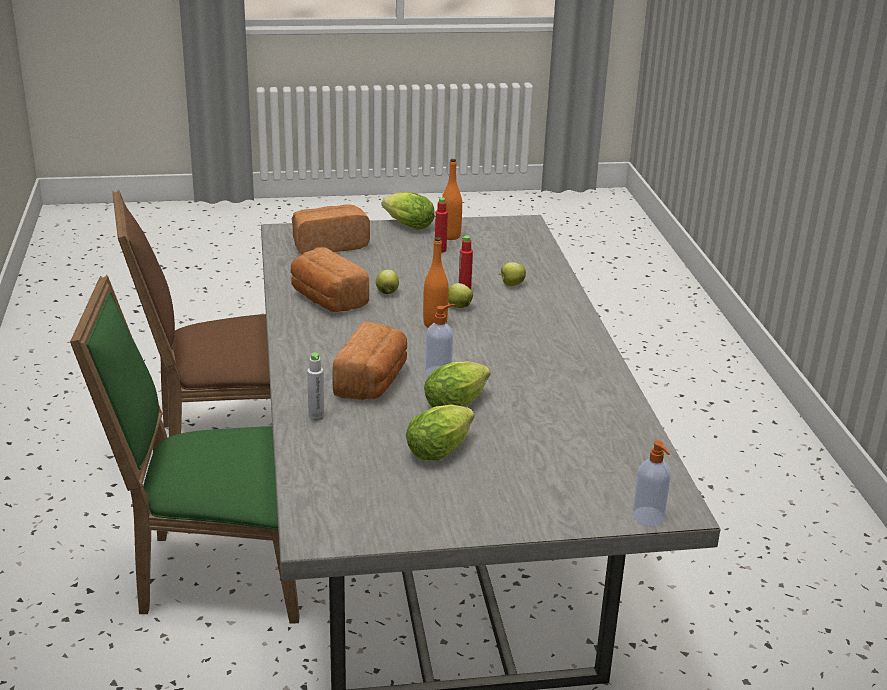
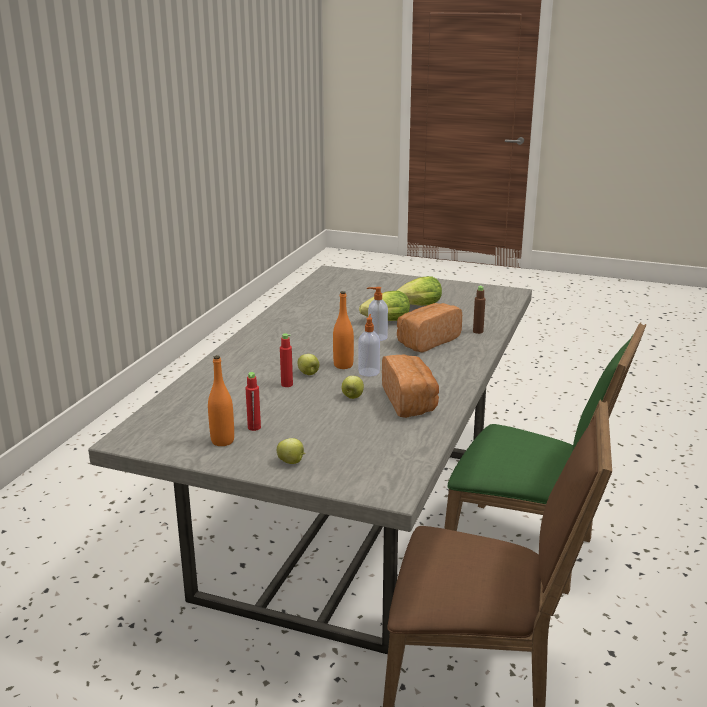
camera: 150 degrees left, 5 degrees down
(316, 416) = (478, 331): grey bottle -> brown bottle
(328, 245) = (358, 460): bread -> none
(406, 225) = (248, 467): lettuce -> none
(511, 284) = (241, 381): apple -> apple (292, 462)
(649, 517) = (348, 271): soap dispenser -> soap dispenser (369, 372)

